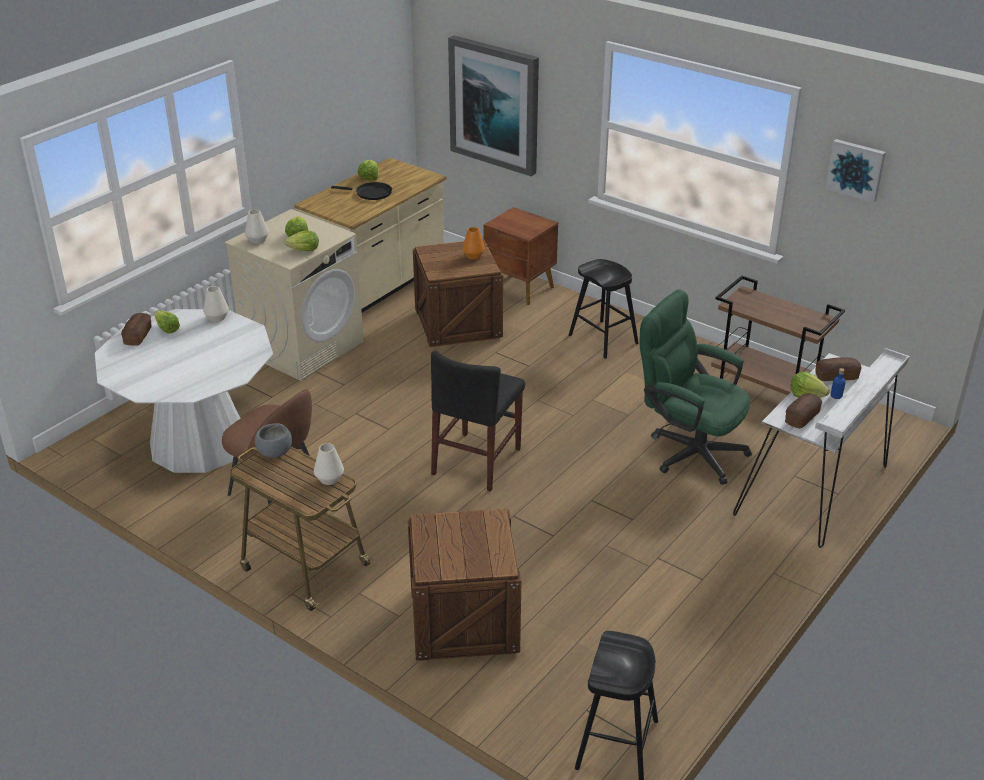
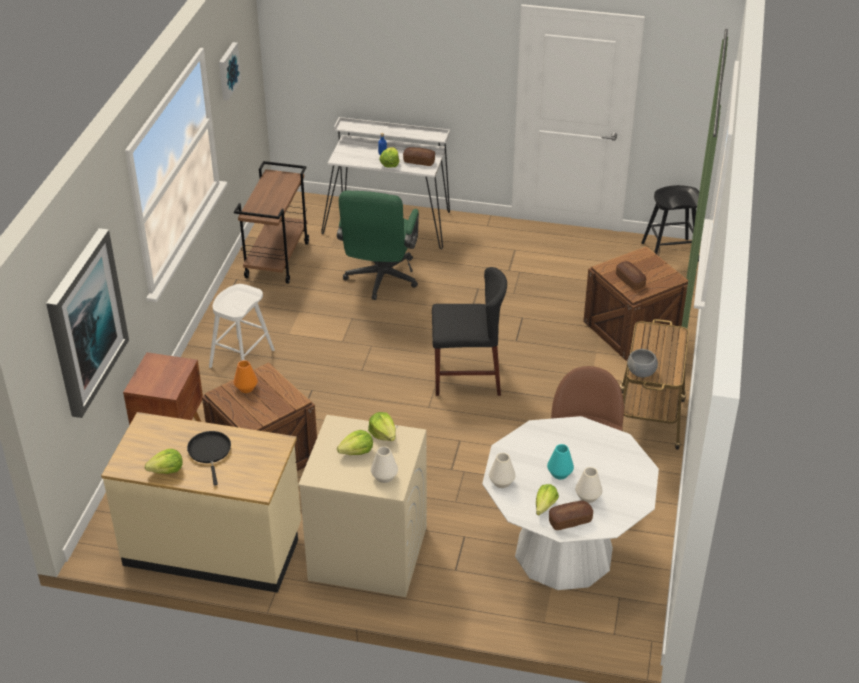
camera: 115 degrees left, 5 degrees up
(192, 348) = (560, 473): none -> turquoise vase
(329, 479) = (645, 334): white vase -> white vase (588, 496)
(603, 339) = (241, 358): black stool -> white stool
(836, 376) = (358, 155): bread -> bread (630, 281)

